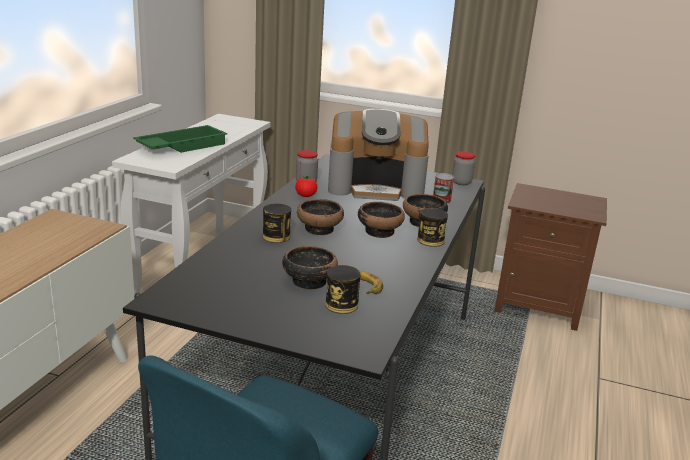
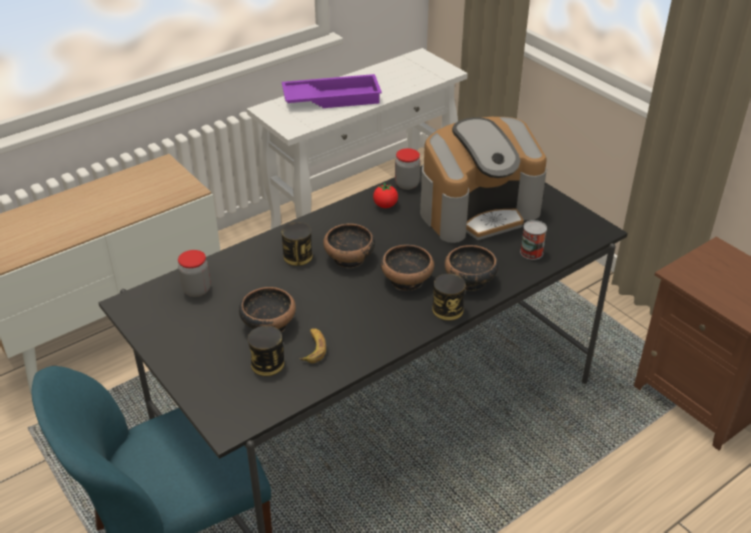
camera: 35 degrees right, 15 degrees up
(181, 146) = (332, 98): green tray -> purple tray
(376, 186) = (478, 210): coffee machine -> coffee machine turned 60 degrees counterclockwise
(461, 182) = (592, 229): jar -> jar (196, 290)

